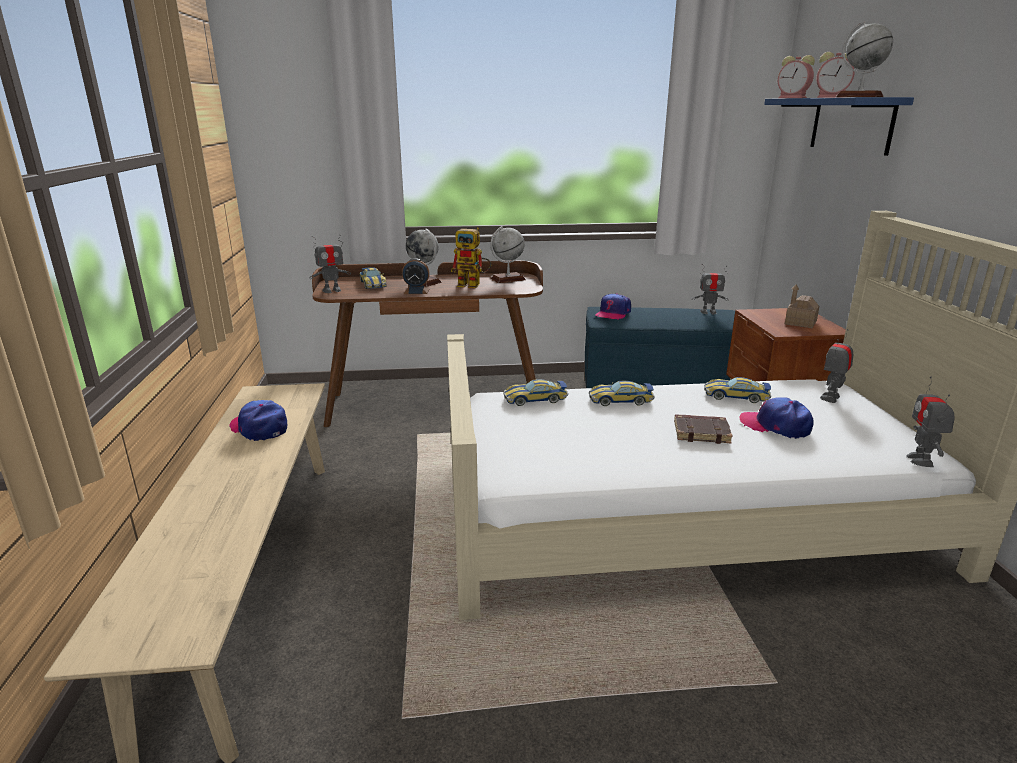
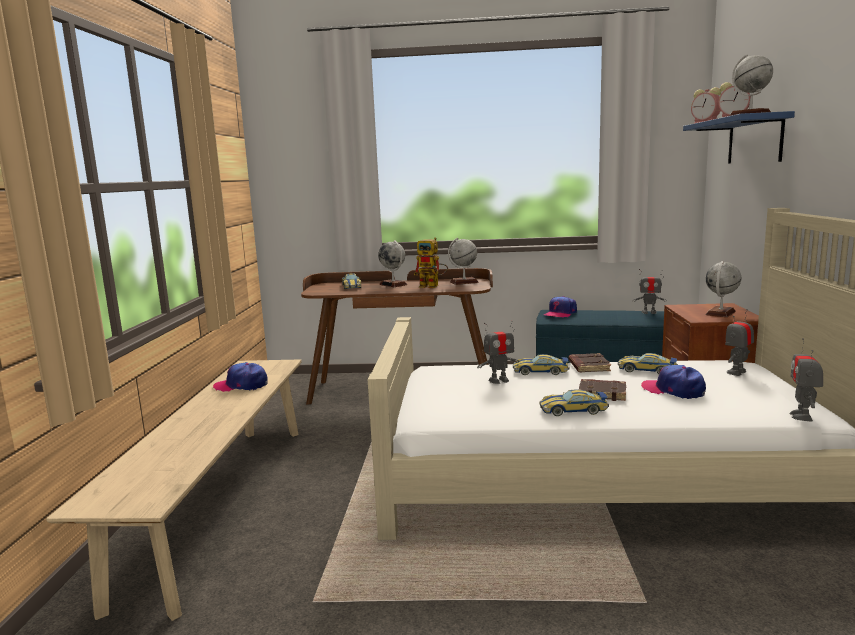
camera: 10 degrees right, 10 degrees down
(259, 427) = (241, 385): cap -> cap turned 45 degrees counterclockwise
(332, 290) = (317, 290): toy robot -> toy robot (499, 380)
(416, 291) = (384, 290): alarm clock -> none
(535, 399) = (467, 369): toy car -> toy car (573, 410)
(671, 392) = (588, 366): none -> brown book
(800, 323) = (720, 313): toy house -> globe

